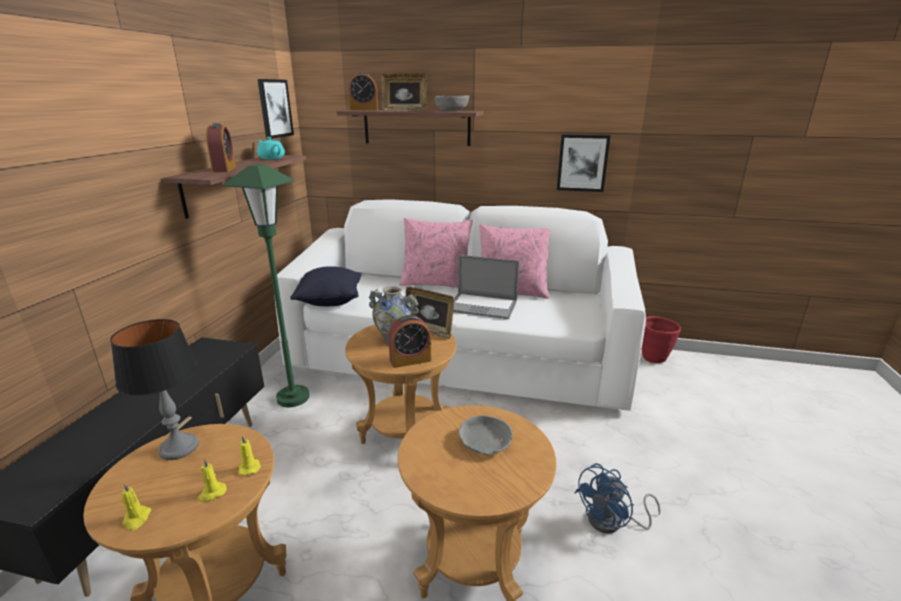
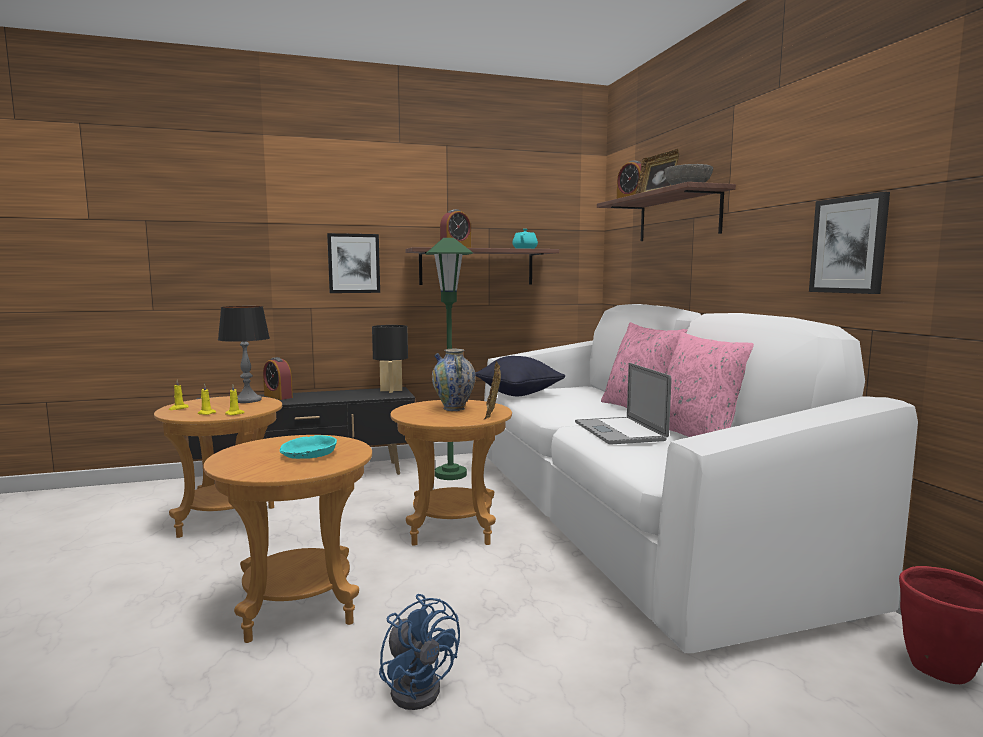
camera: 60 degrees right, 15 degrees down
(206, 348) = (391, 390): none -> black table lamp
(275, 108) = (564, 208): picture -> picture (354, 263)
(410, 360) = (423, 417): alarm clock -> alarm clock (278, 396)
(485, 442) = (308, 454): grey bowl -> turquoise bowl
(612, 522) = (418, 686): blue fan -> blue fan turned 150 degrees counterclockwise

